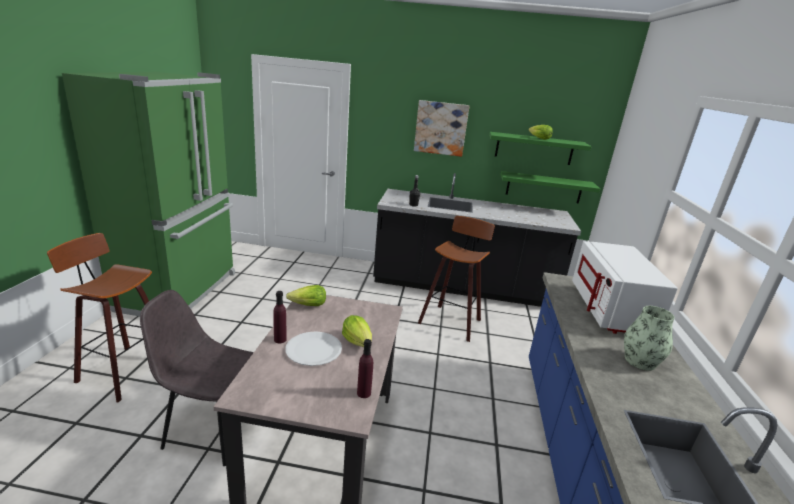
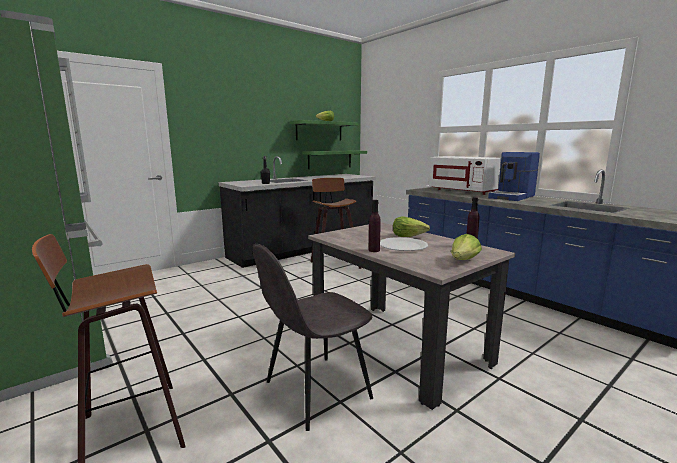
camera: 45 degrees left, 10 degrees down
(308, 305) = (336, 237): lettuce -> lettuce (464, 261)
(441, 128) = (254, 121): picture -> none
(640, 361) = (512, 197): vase -> coffee machine

